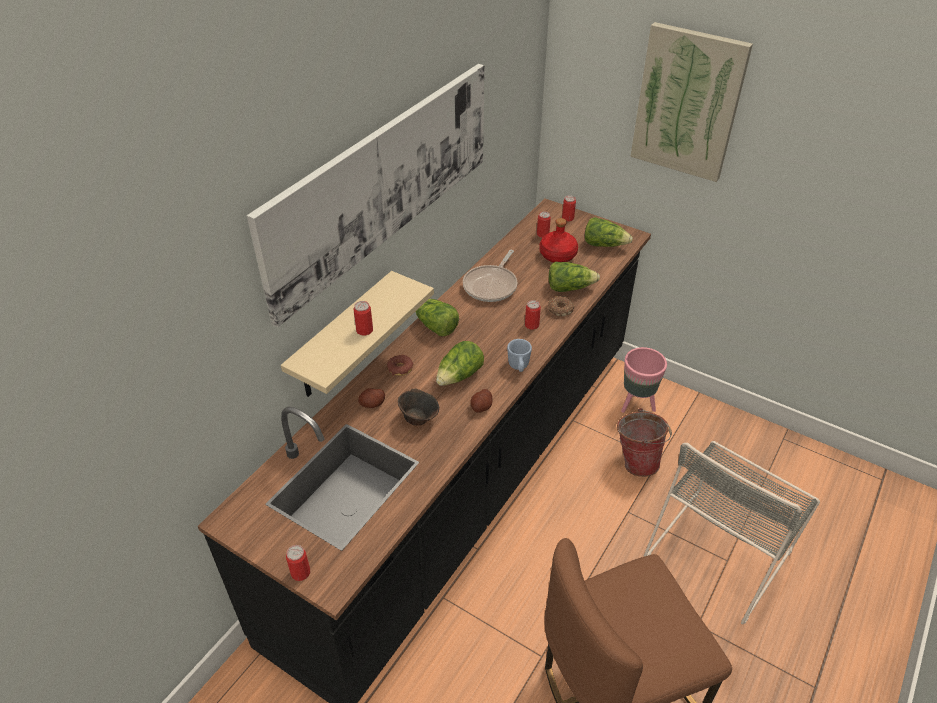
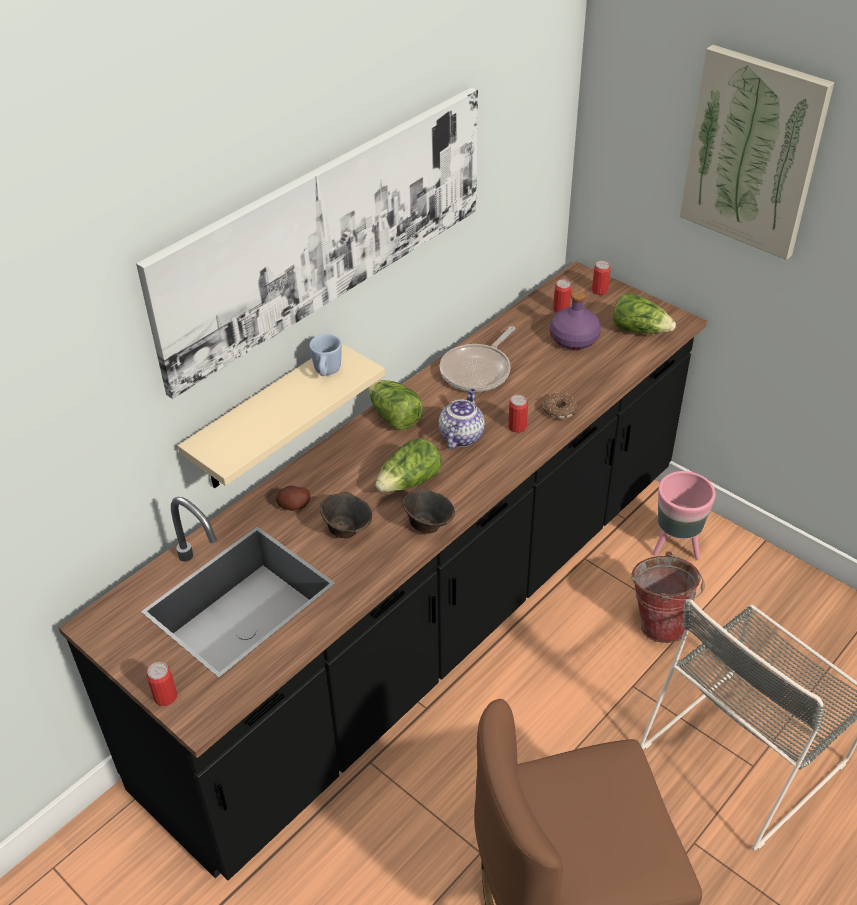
camera: 10 degrees right, 0 degrees up
(364, 330) = (287, 413): can -> none
(400, 368) = (338, 465): donut -> none
(481, 407) = (428, 524): potato -> brown bowl
(490, 336) = (461, 436): none -> teapot
(519, 367) = (487, 479): blue mug -> blue mug (326, 372)
(557, 255) = (573, 339): red bottle -> purple bottle
(569, 287) = (579, 382): lettuce -> none

